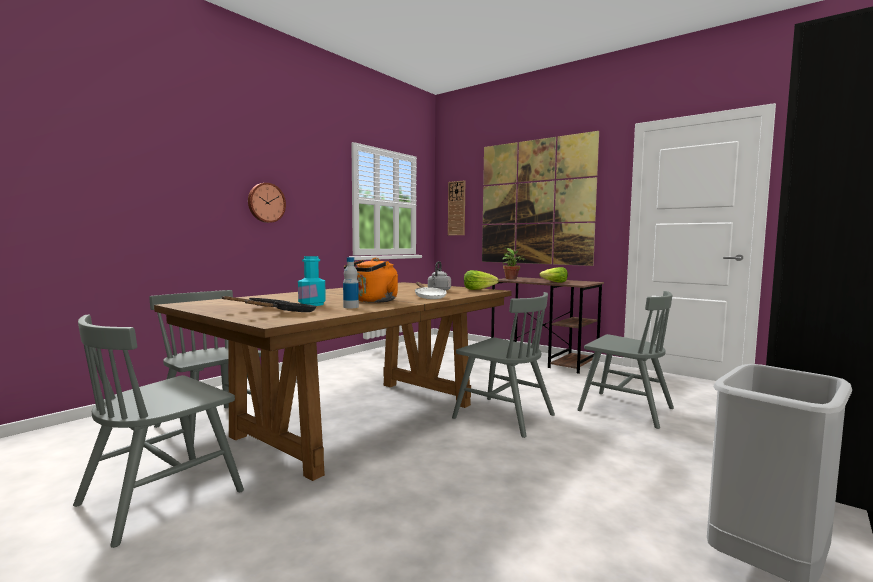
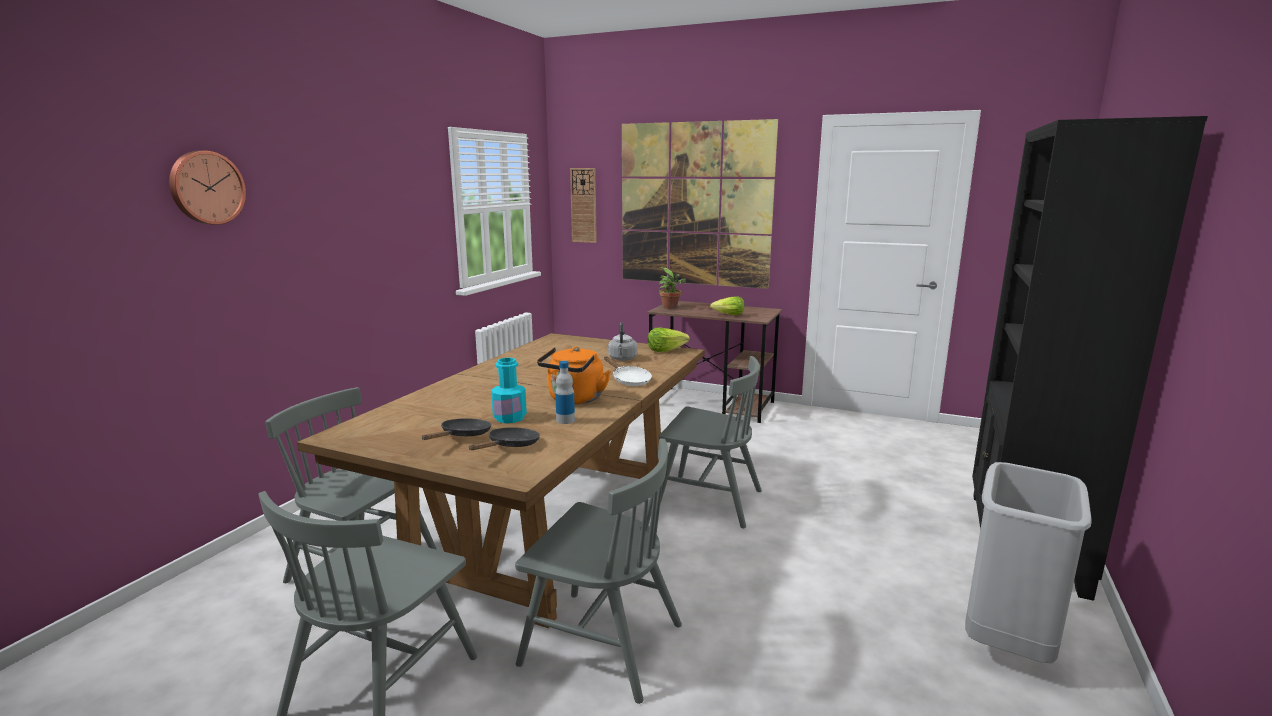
camera: 15 degrees left, 10 degrees up
(266, 202) = (351, 236): wall clock -> wall clock (206, 188)
(625, 409) = (828, 472): grey chair -> grey chair (601, 643)

